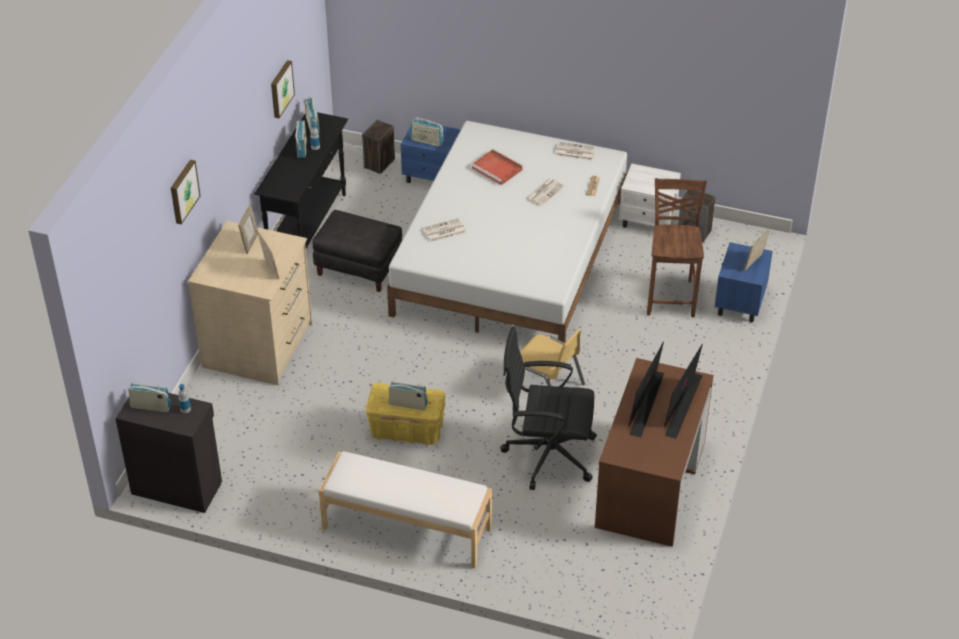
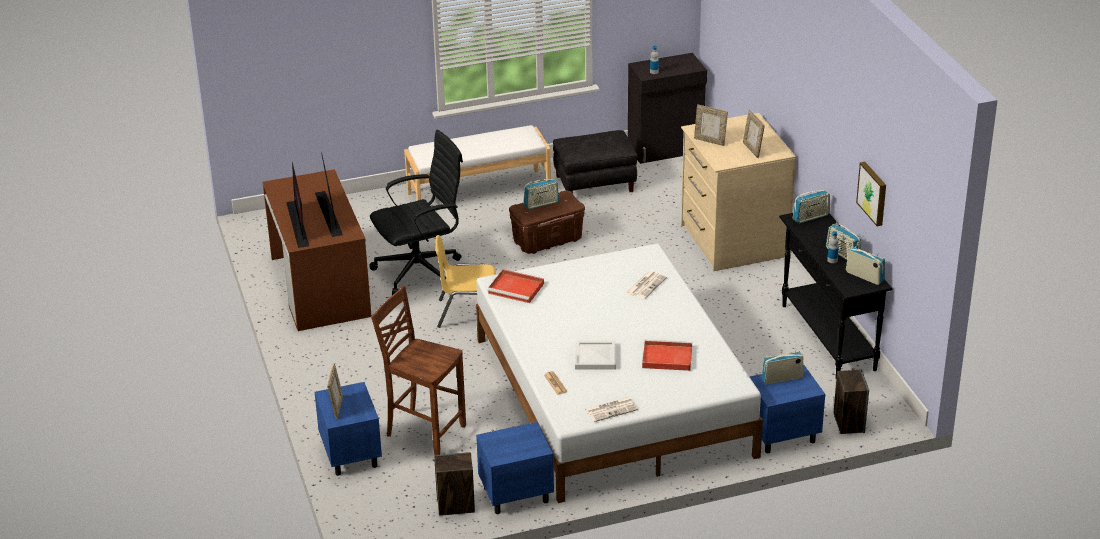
camera: 145 degrees right, 10 degrees down
(151, 406) = (678, 65): radio -> radio (811, 217)
(183, 191) = (775, 40): picture -> none
(359, 267) = (736, 327): black ottoman -> black ottoman (594, 184)
(406, 430) = (547, 240): yellow storage box -> brown storage box
(543, 276) = (517, 288): none -> red tray
(545, 192) = (596, 357): newspaper -> white tray
(648, 221) = (515, 494): white nightstand -> blue nightstand
(671, 296) = (424, 431): brown chair -> brown chair turned 150 degrees clockwise

